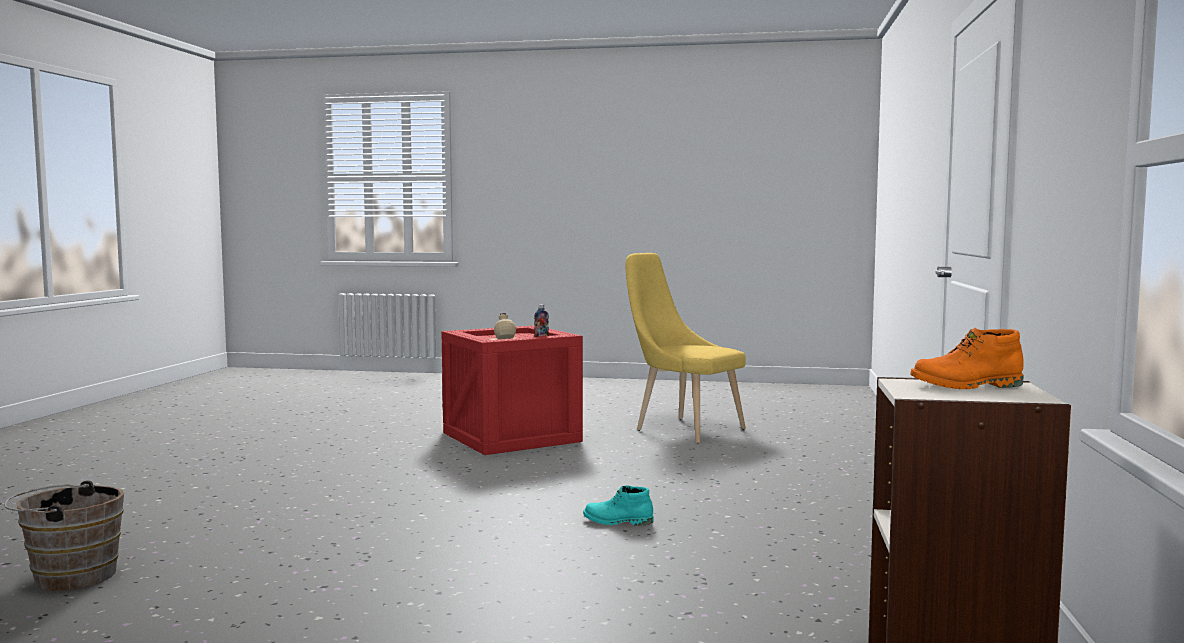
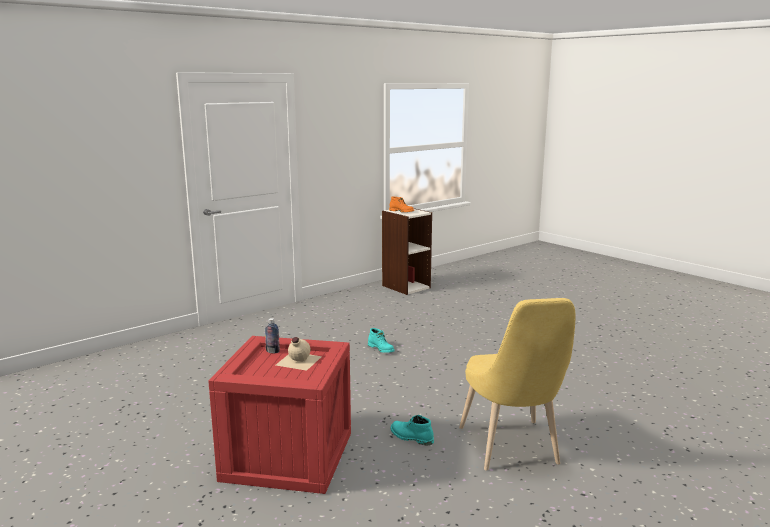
camera: 140 degrees left, 10 degrees up
(69, 577) = (651, 395): brown bucket -> none
(418, 465) = (411, 437): none -> turquoise boot
(683, 429) = (158, 413): yellow chair -> yellow chair (511, 449)

